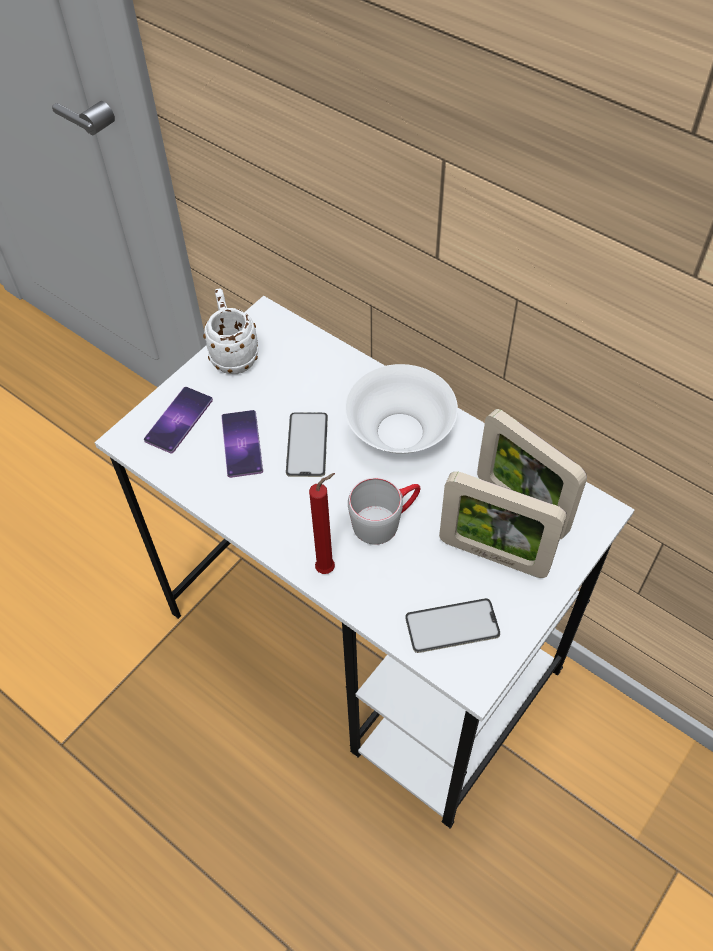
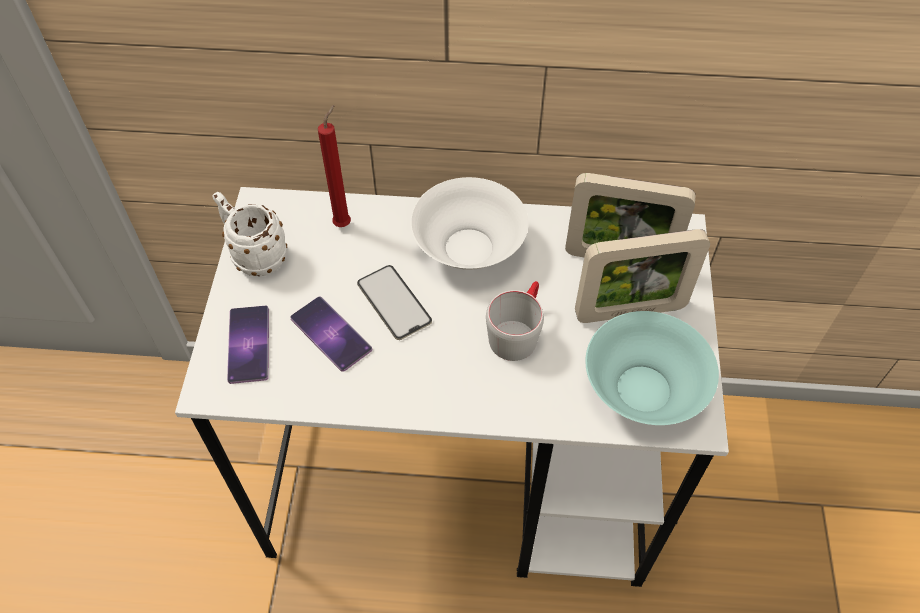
camera: 35 degrees left, 0 degrees up
(328, 568) = (502, 402): red candle -> red candle (344, 223)
(452, 626) = (644, 389): phone -> turquoise bowl

